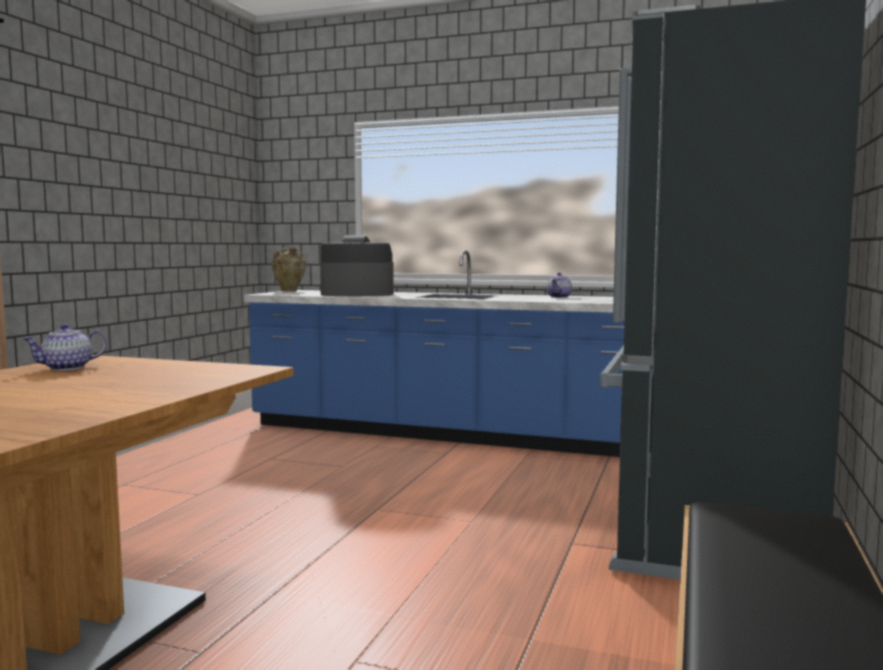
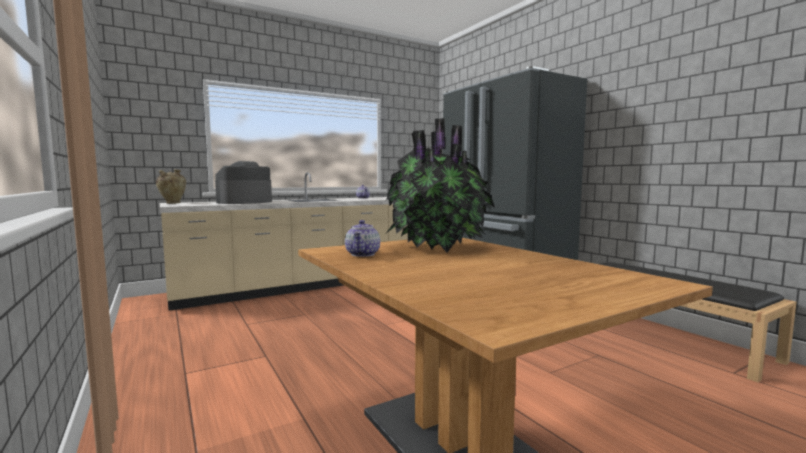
camera: 50 degrees left, 0 degrees up
(163, 375) = (438, 246): none -> potted plant
(449, 434) = (310, 285): blue counter -> beige counter

